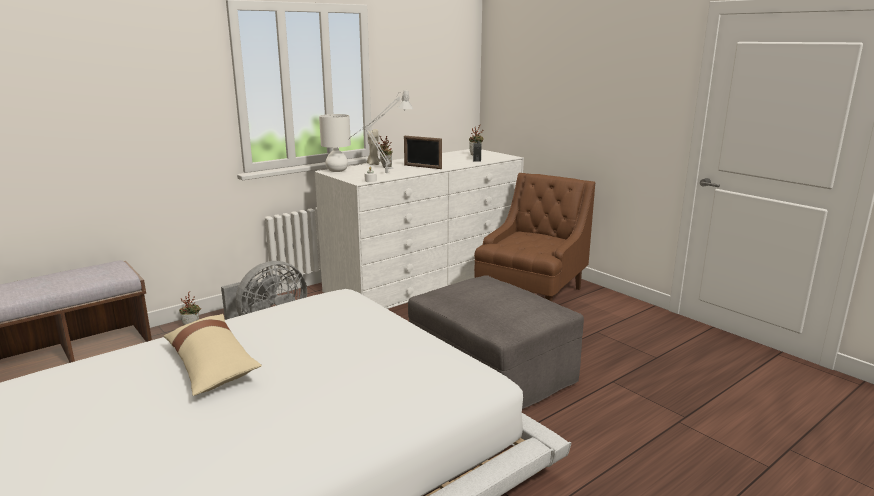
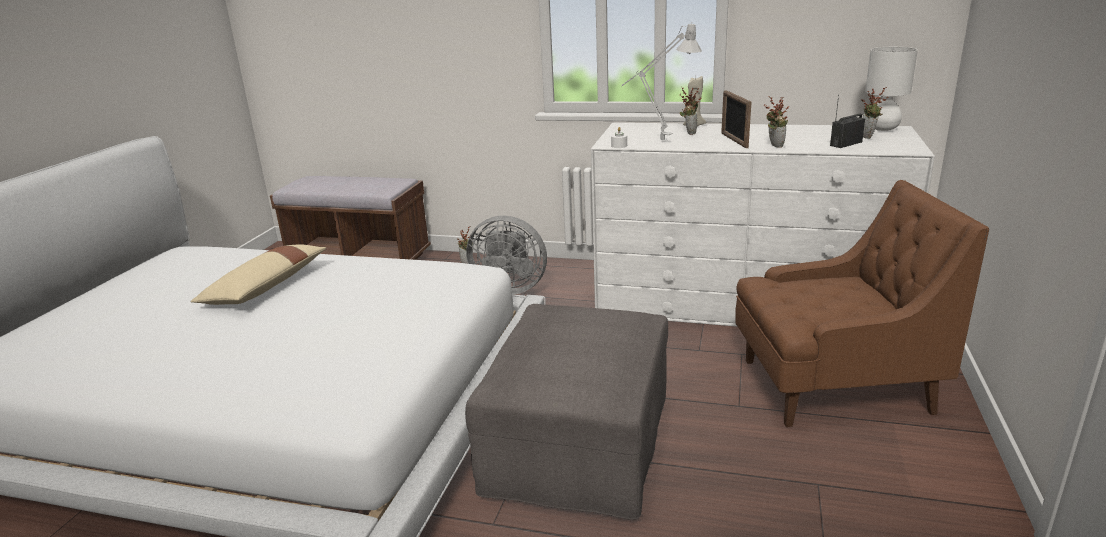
camera: 55 degrees right, 5 degrees up
(337, 170) = (631, 126): white table lamp -> white table lamp (883, 129)
(449, 165) = (773, 145): none -> potted plant

